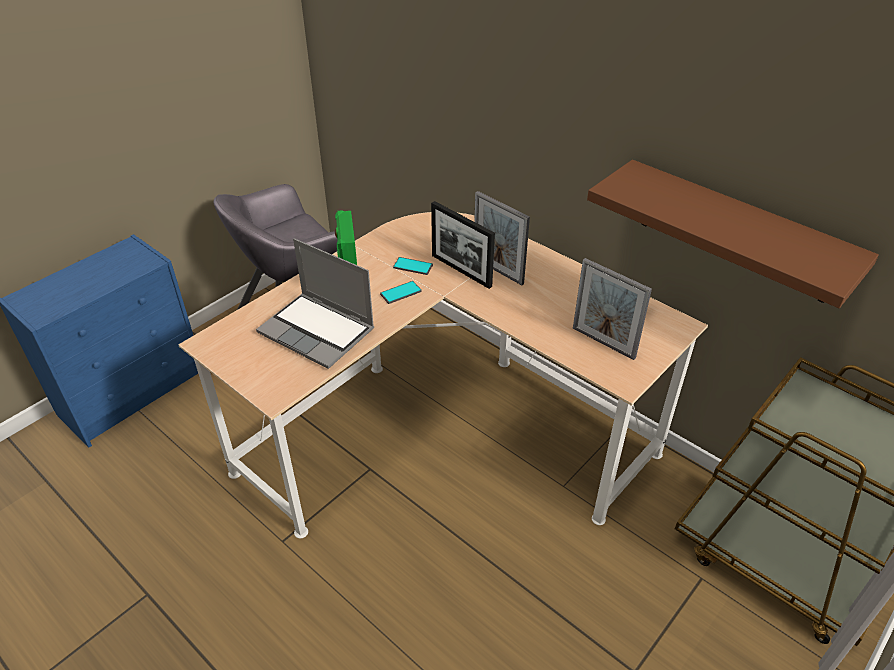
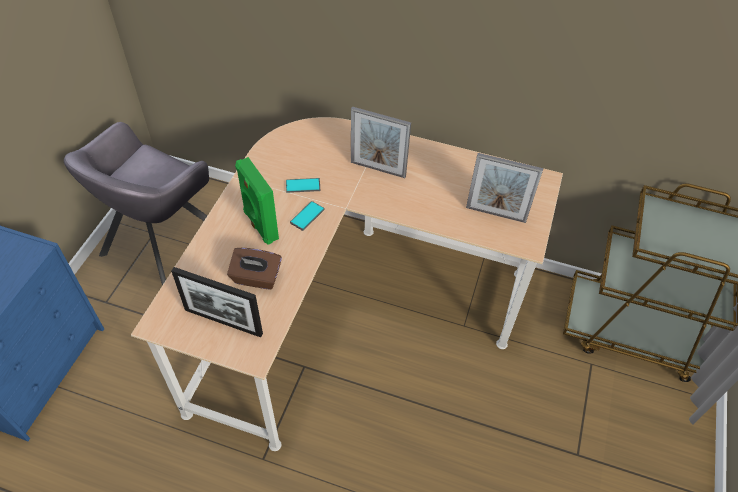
camera: 25 degrees left, 10 degrees up
(318, 331) = (256, 278): laptop -> brown tissue box
(461, 271) = (347, 178): picture frame -> picture frame (223, 321)
(736, 232) = (585, 99): brown shelf -> none

